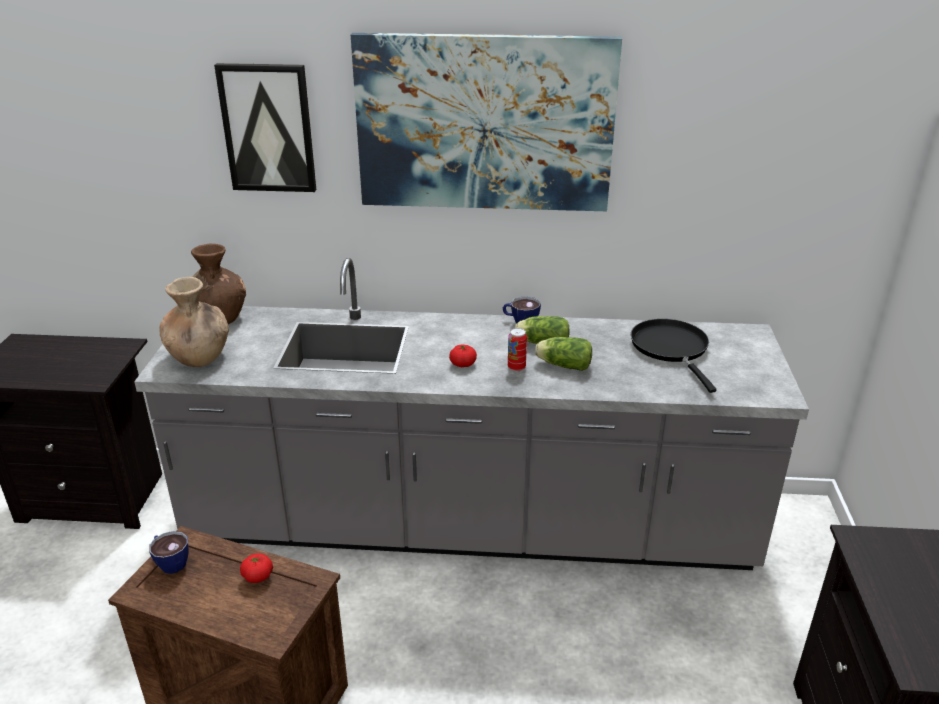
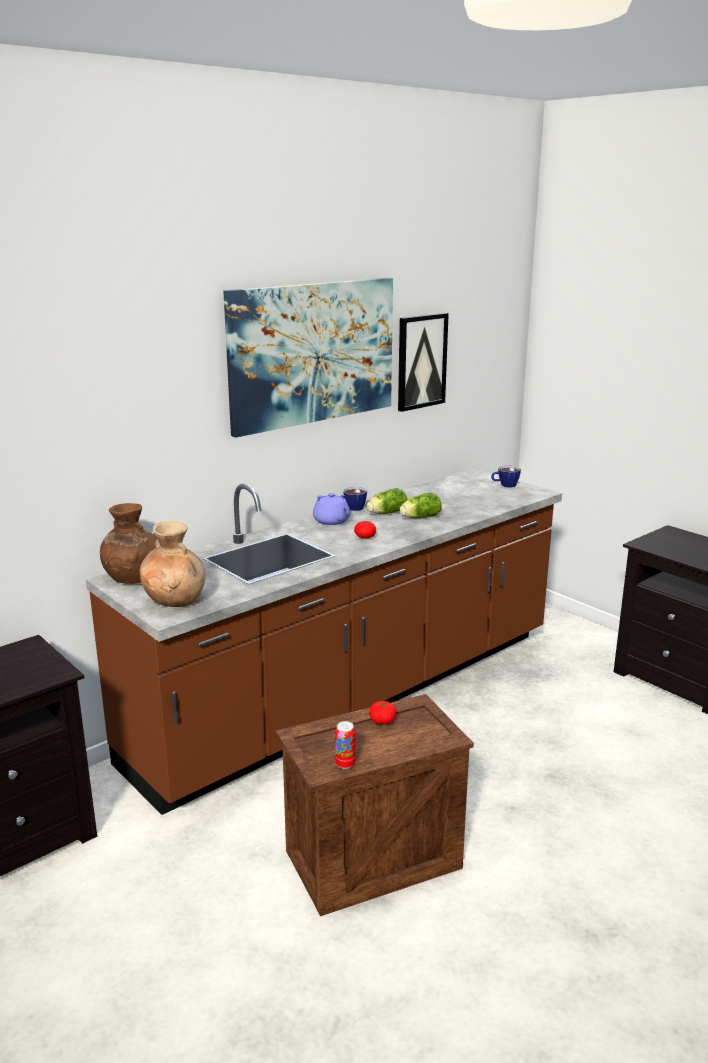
camera: 45 degrees left, 10 degrees down
(170, 562) = (311, 748): cup -> cup (504, 485)
(268, 128) = (156, 384): picture -> picture (421, 361)
(469, 528) = (354, 697): grey counter -> brown counter
(472, 330) = (332, 521): none -> purple teapot
(516, 367) = (398, 527): can -> can (345, 764)
(671, 348) = (455, 492): black frying pan -> none

